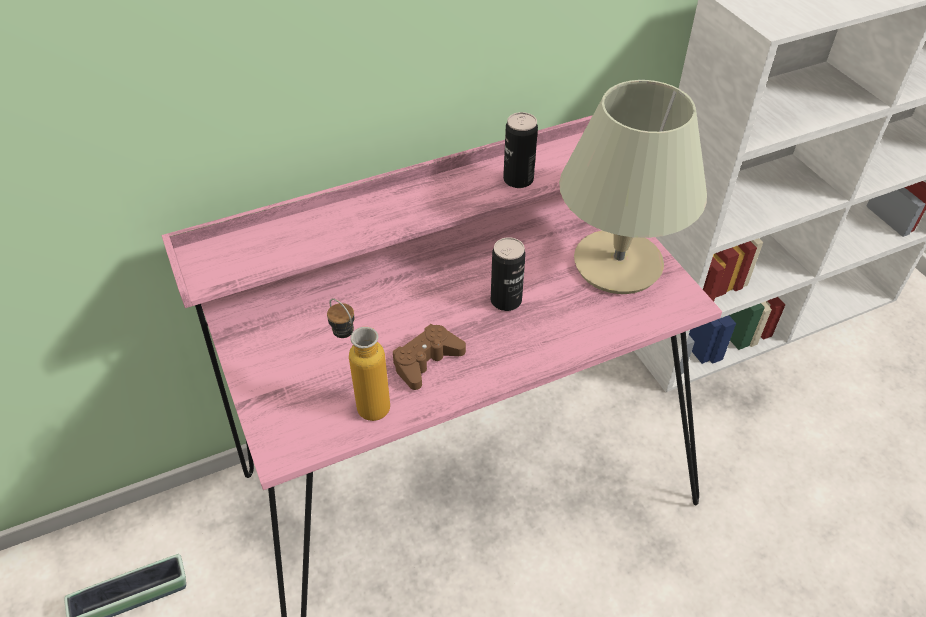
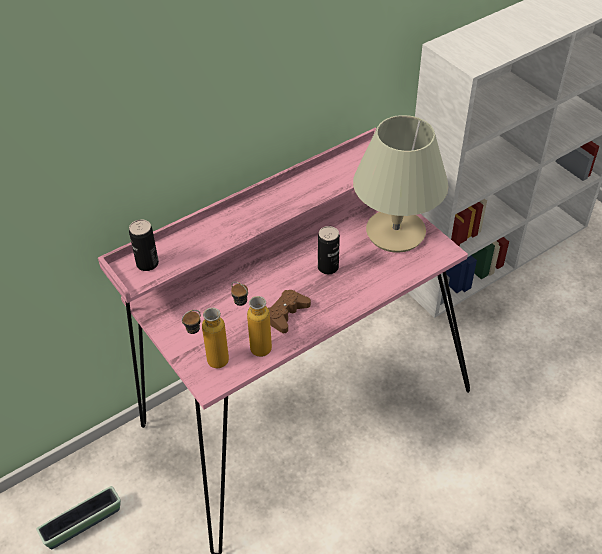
camera: 10 degrees left, 0 degrees up
(290, 419) = (209, 364): none -> bottle
(518, 179) = (322, 185): can -> can (147, 264)

